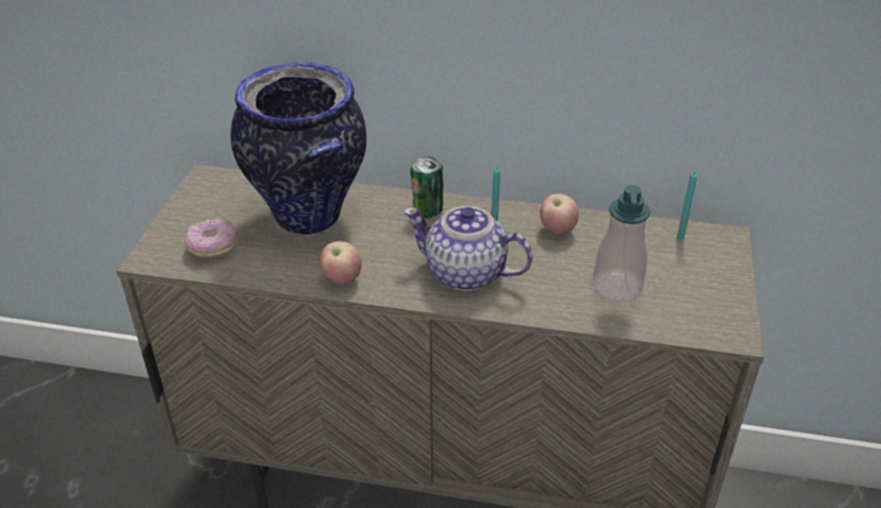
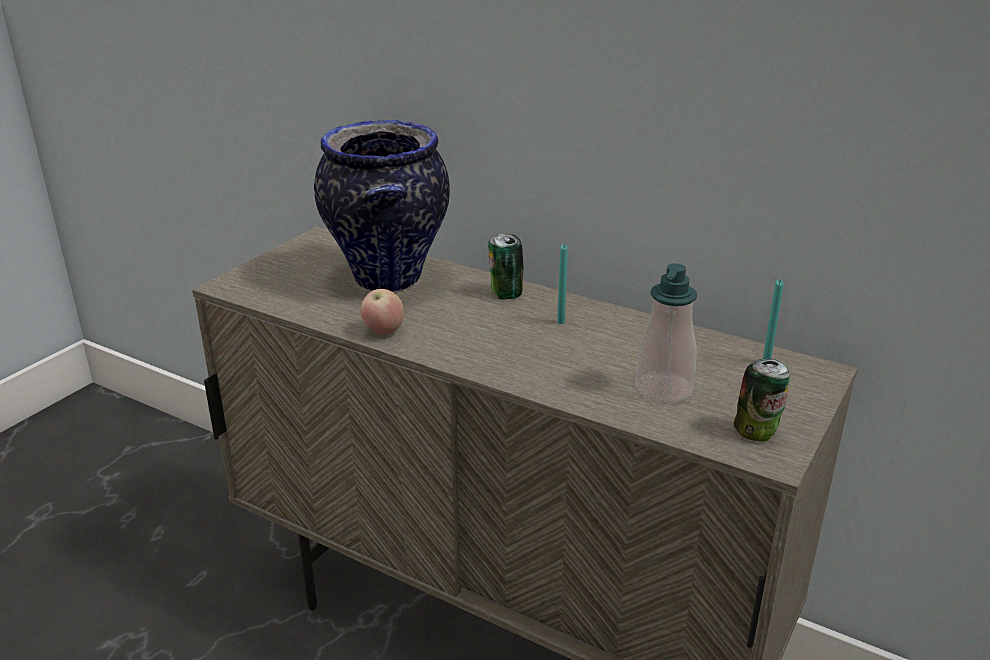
camera: 20 degrees right, 10 degrees down
(213, 248) = (285, 287): donut -> none
(466, 274) = (508, 349): teapot -> none
(557, 230) = (630, 332): apple -> none
(710, 312) = (757, 433): none -> can

